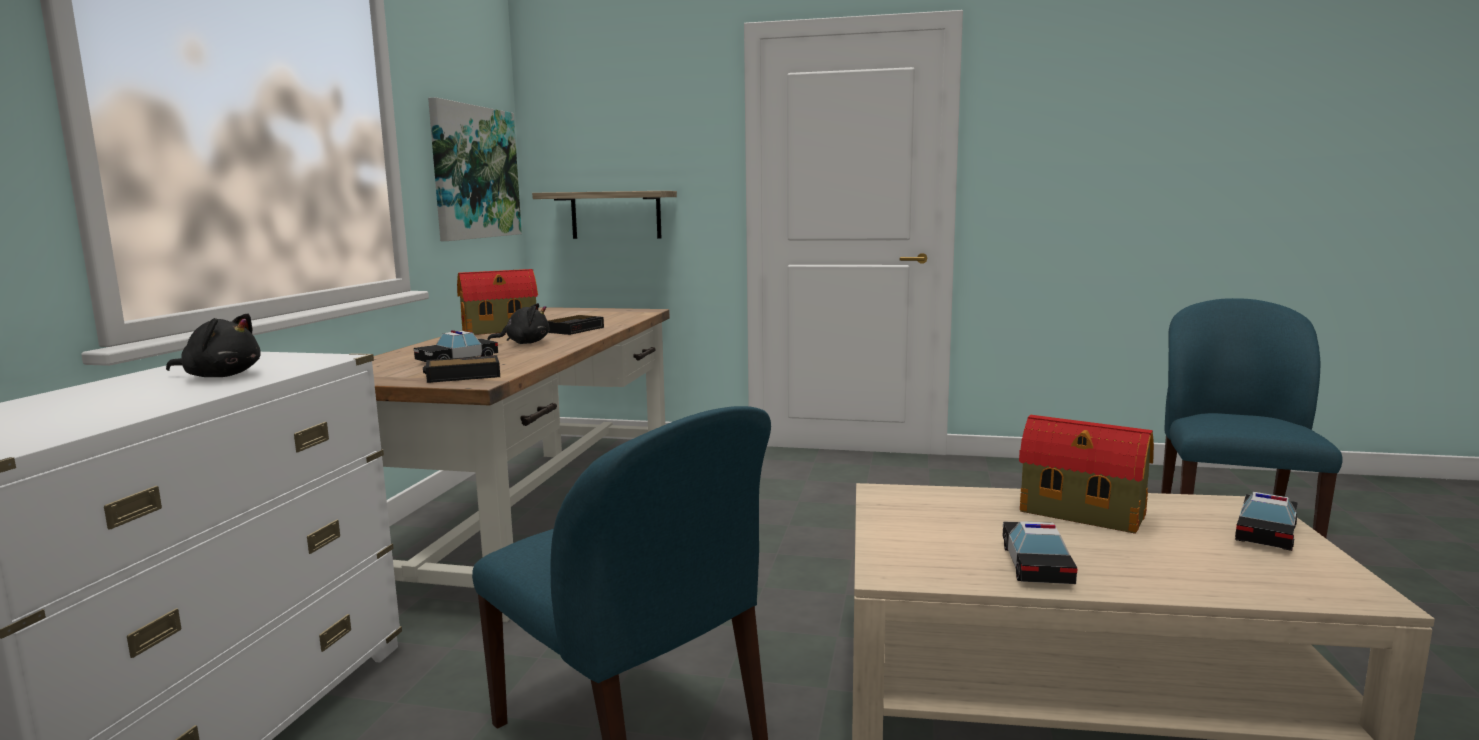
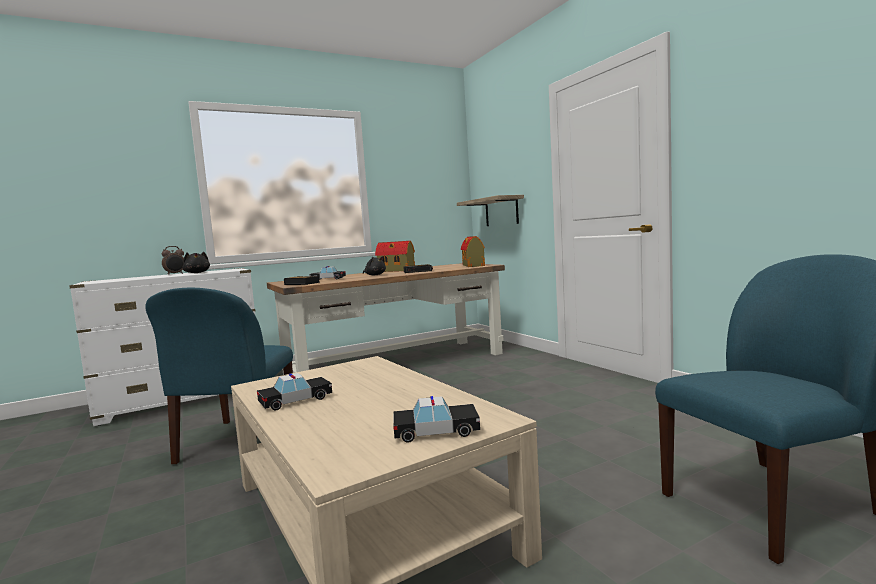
camera: 50 degrees right, 5 degrees down
(122, 386) = (175, 274): none -> alarm clock
(474, 172) = (427, 194): picture -> none
(1084, 514) = (397, 392): toy house -> toy house (473, 265)

